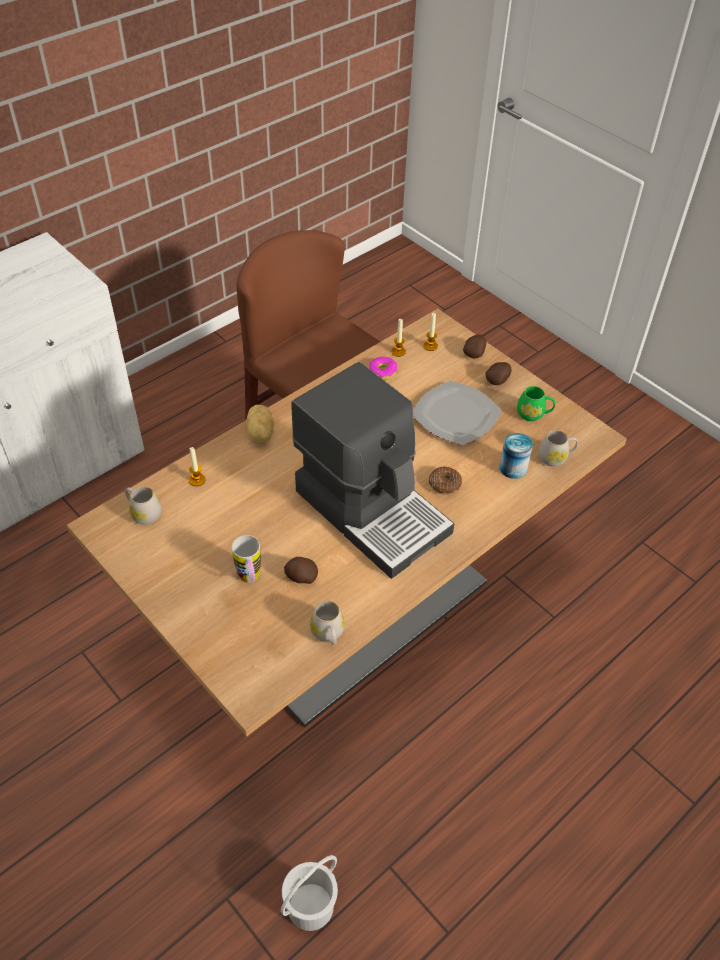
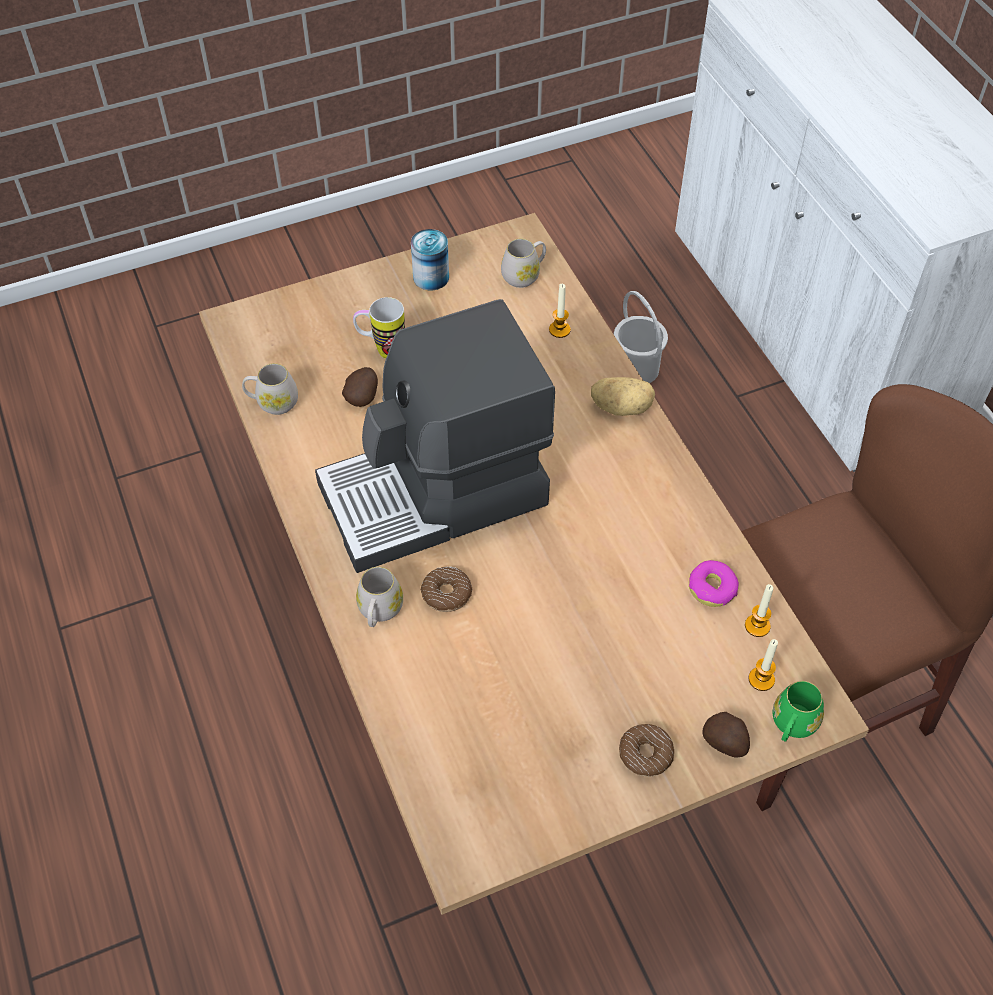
camera: 110 degrees right, 5 degrees up
(309, 906) = (155, 515): white bucket -> white bucket (637, 368)
(455, 415) = (581, 657): plate -> none
(498, 380) = (645, 754): potato -> donut
(513, 468) = (442, 696): can -> can (431, 277)
(533, 414) = (547, 777): green mug -> green mug (792, 725)
(555, 458) = (439, 768): white mug -> white mug (379, 611)

